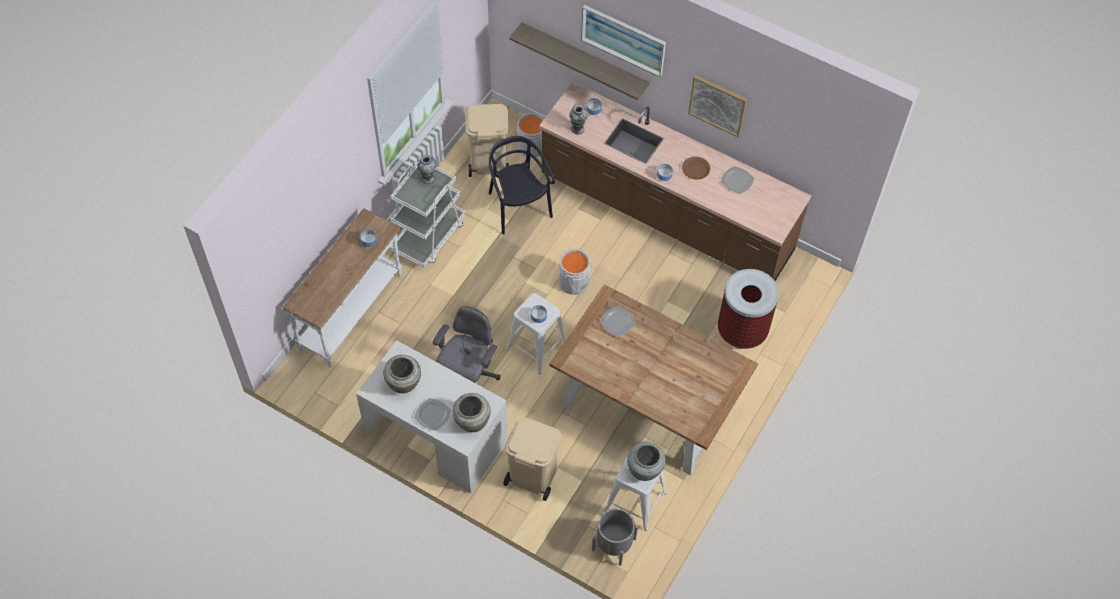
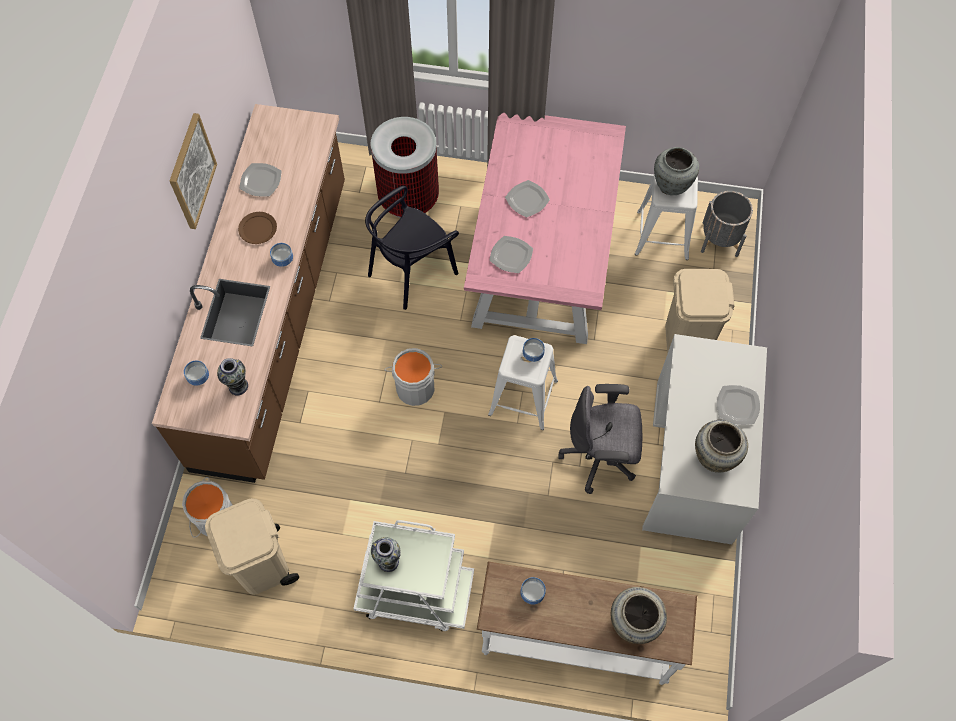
camera: 110 degrees left, 5 degrees up
(472, 422) = (722, 359): beige vase -> beige vase (633, 624)
(518, 207) = (324, 496): black chair -> black chair (411, 271)
(584, 60) = (136, 383): shelf -> none
(623, 39) = (131, 284): picture -> none
(649, 403) = (541, 258): brown dining table -> pink dining table
(662, 350) = (526, 200): none -> plate

